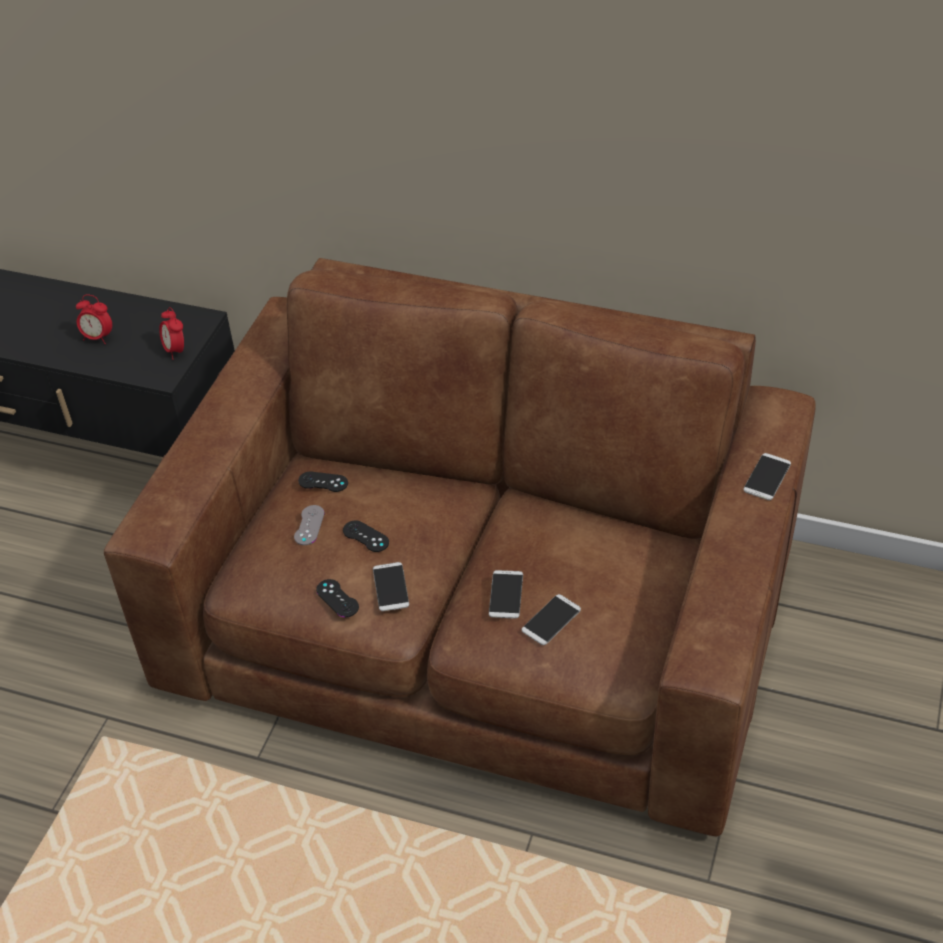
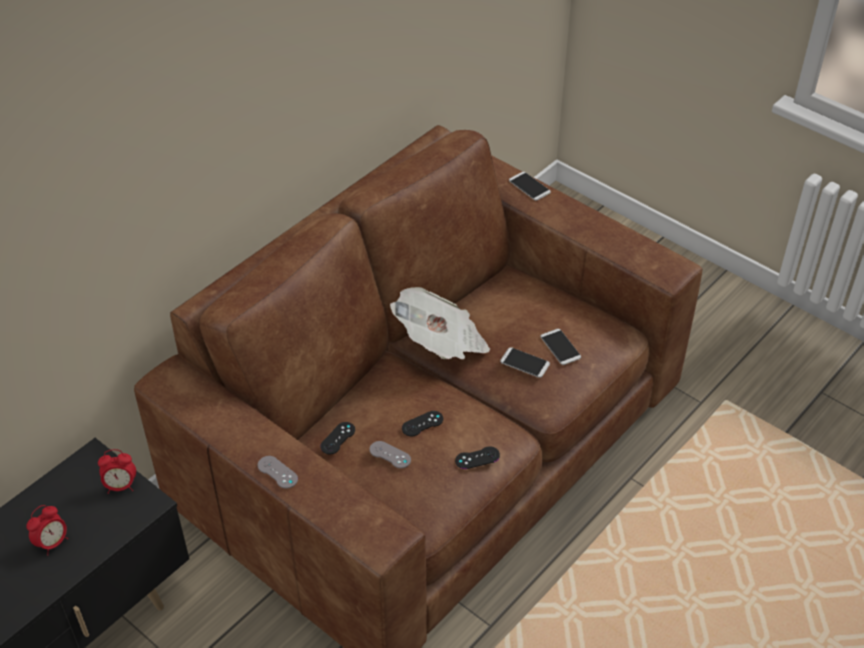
camera: 70 degrees left, 0 degrees up
(199, 428) = (277, 472): none -> grey game controller
(390, 587) = (481, 424): phone -> none
(502, 514) = (441, 343): none -> newspaper

